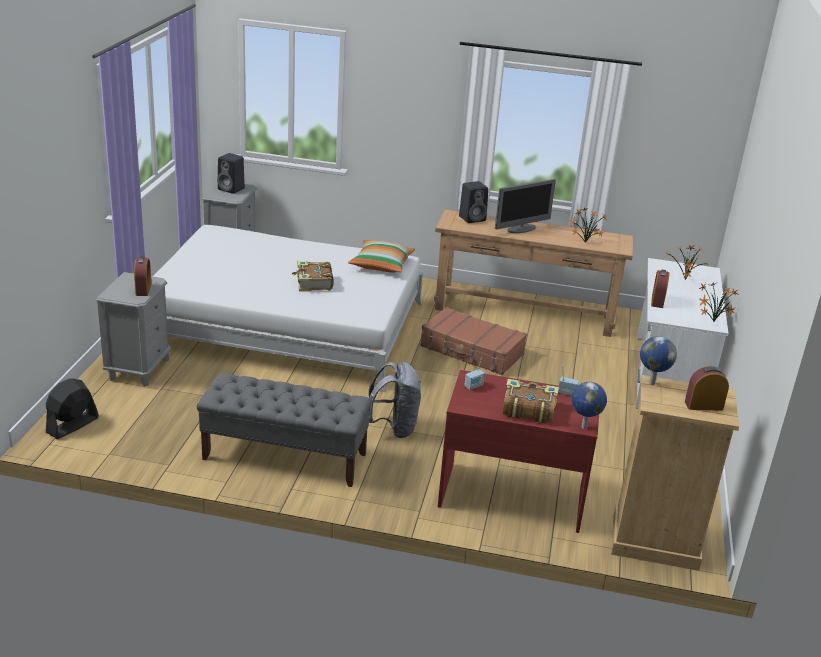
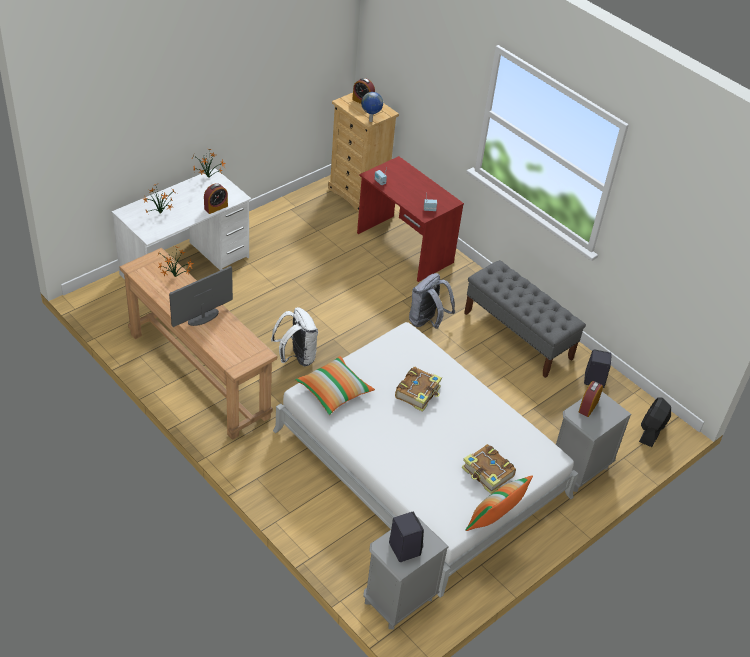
camera: 145 degrees left, 15 degrees up
(72, 425) = (651, 431): black fan -> black fan turned 135 degrees clockwise
(183, 241) = (494, 521): none -> pillow
(471, 351) = (296, 357): brown suitcase -> white backpack
(473, 218) = (226, 352): black speaker -> black speaker (593, 380)
(521, 229) = (203, 317): monitor -> monitor turned 45 degrees counterclockwise
(528, 408) = (415, 184): book -> book (487, 474)
(583, 427) = (399, 162): globe -> none

